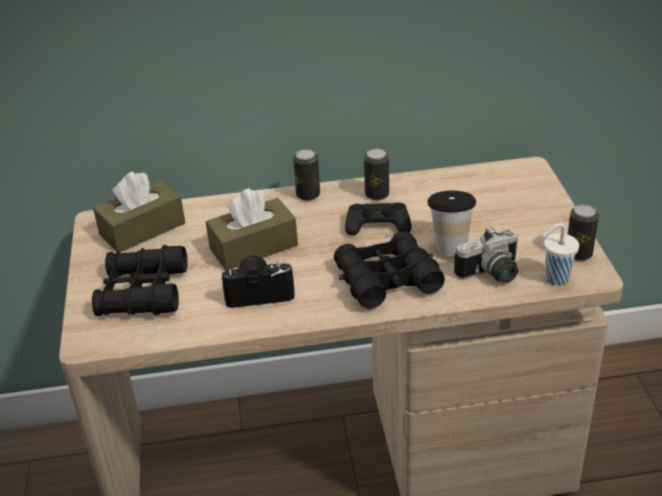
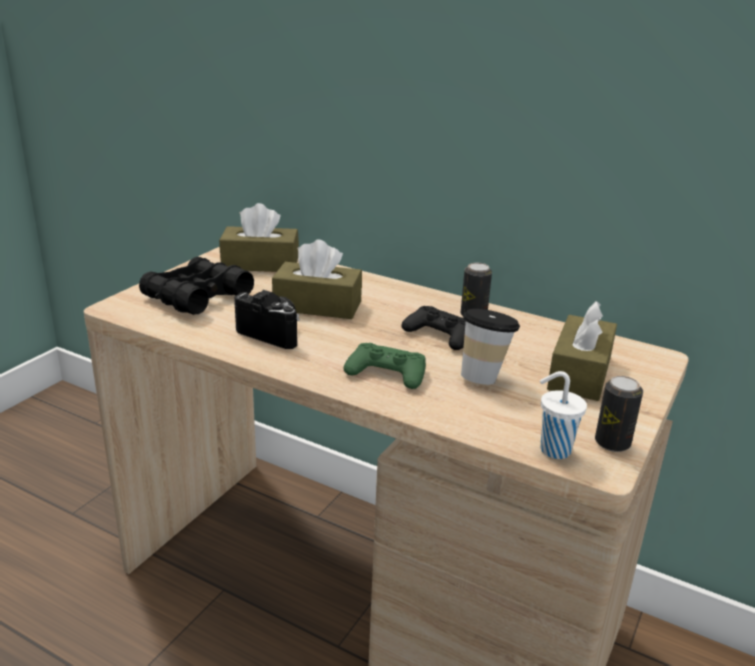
camera: 35 degrees right, 10 degrees down
(308, 195) = (414, 293): can -> none
(387, 279) = (387, 373): black binoculars -> green game controller
(492, 275) = (490, 415): camera -> none
(501, 209) = (579, 373): none -> brown tissue box

